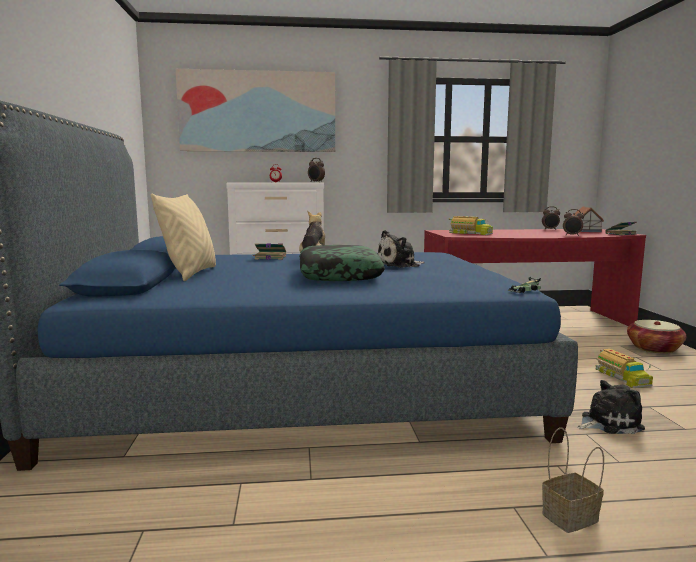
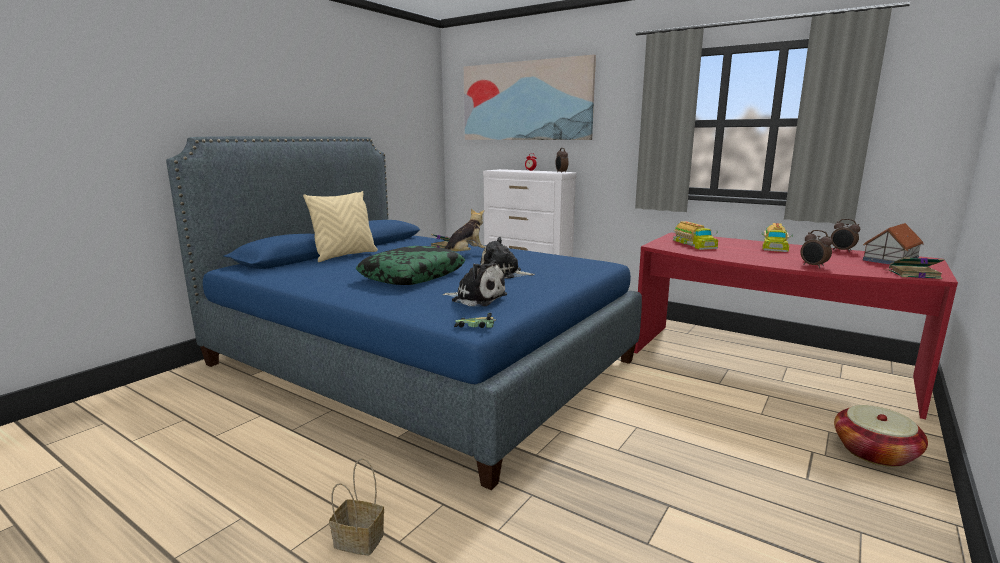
camera: 40 degrees right, 5 degrees up
(608, 423) = (578, 497): plush toy -> plush toy (476, 298)
(621, 377) = (721, 464): toy truck -> toy truck (773, 246)

